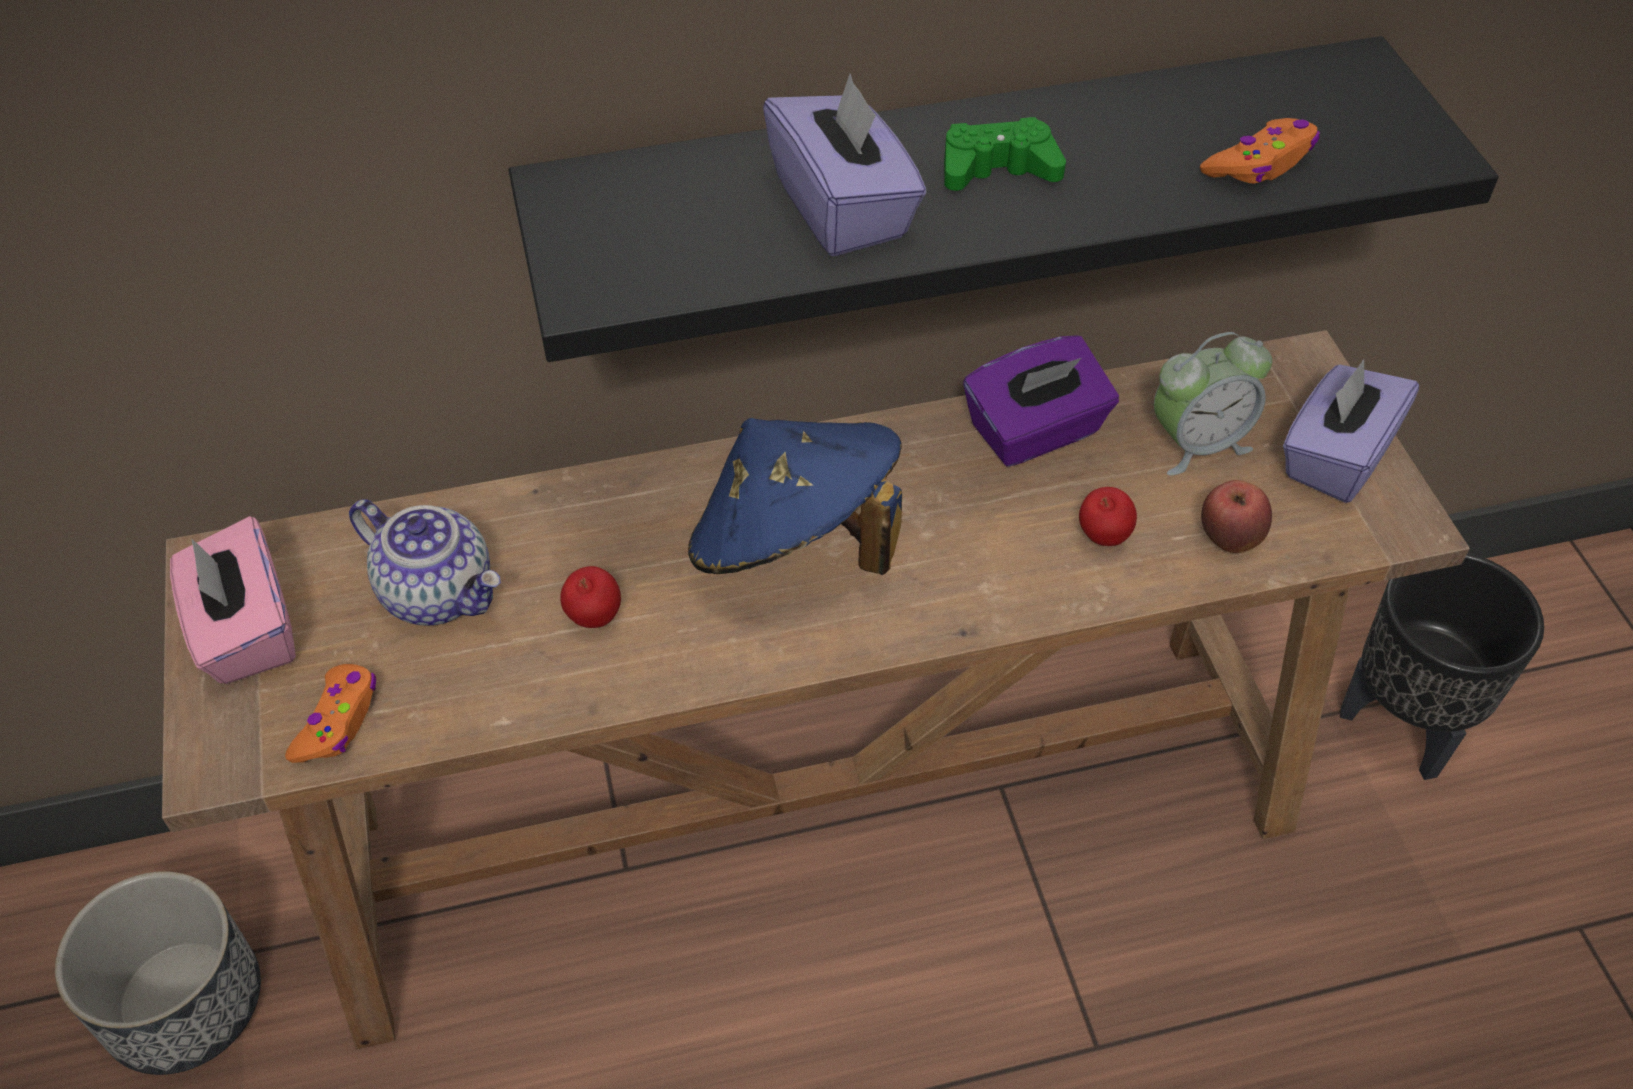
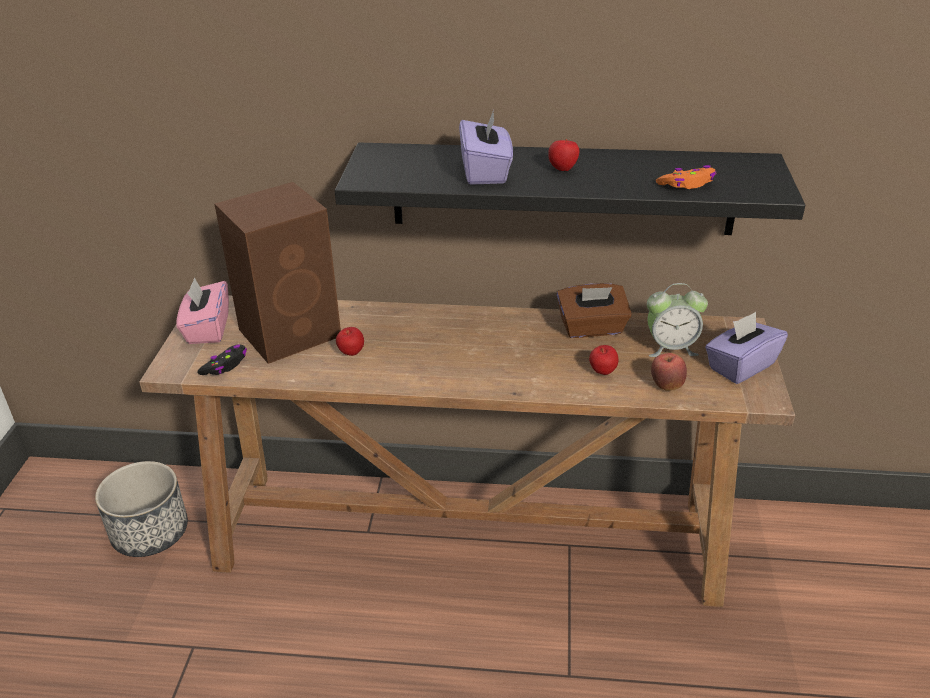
camera: 20 degrees right, 15 degrees down
(338, 721) = (225, 365): orange game controller -> black game controller
(440, 592) = (292, 332): teapot -> brown speaker
(795, 546) = (454, 347): blue hat -> none
(997, 169) = (563, 169): green game controller -> apple
(1035, 432) = (592, 328): purple tissue box -> brown tissue box
(1403, 726) = (808, 574): black planter -> none

